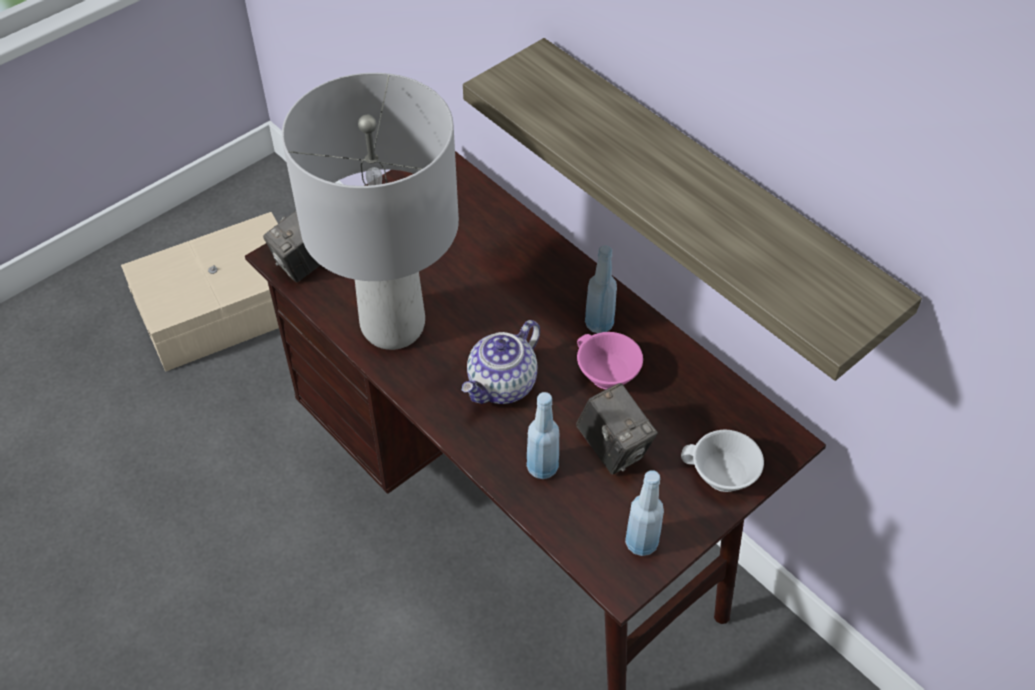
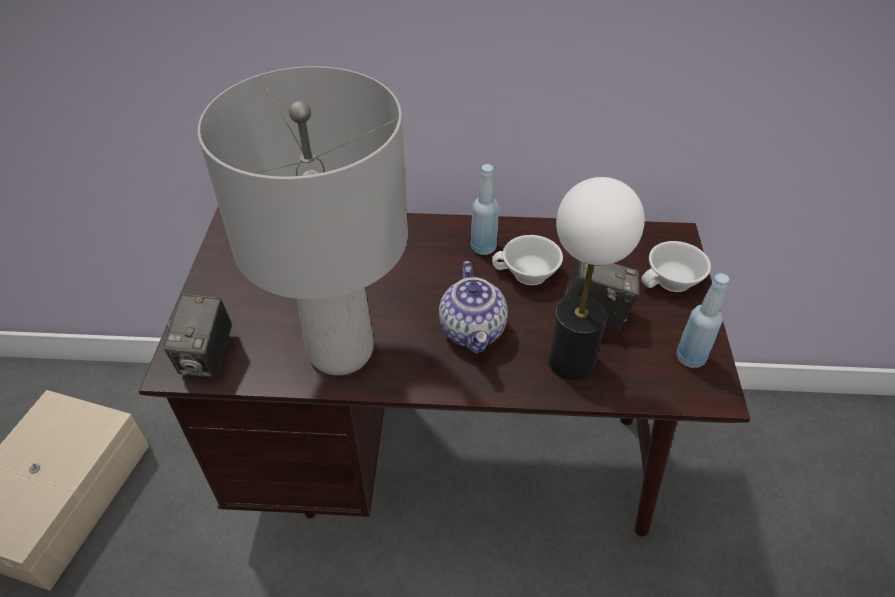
camera: 45 degrees left, 5 degrees down
(542, 467) = (570, 362): blue bottle -> table lamp
(604, 374) = (528, 274): pink cup -> white cup
(707, 198) = (544, 78): shelf -> none

